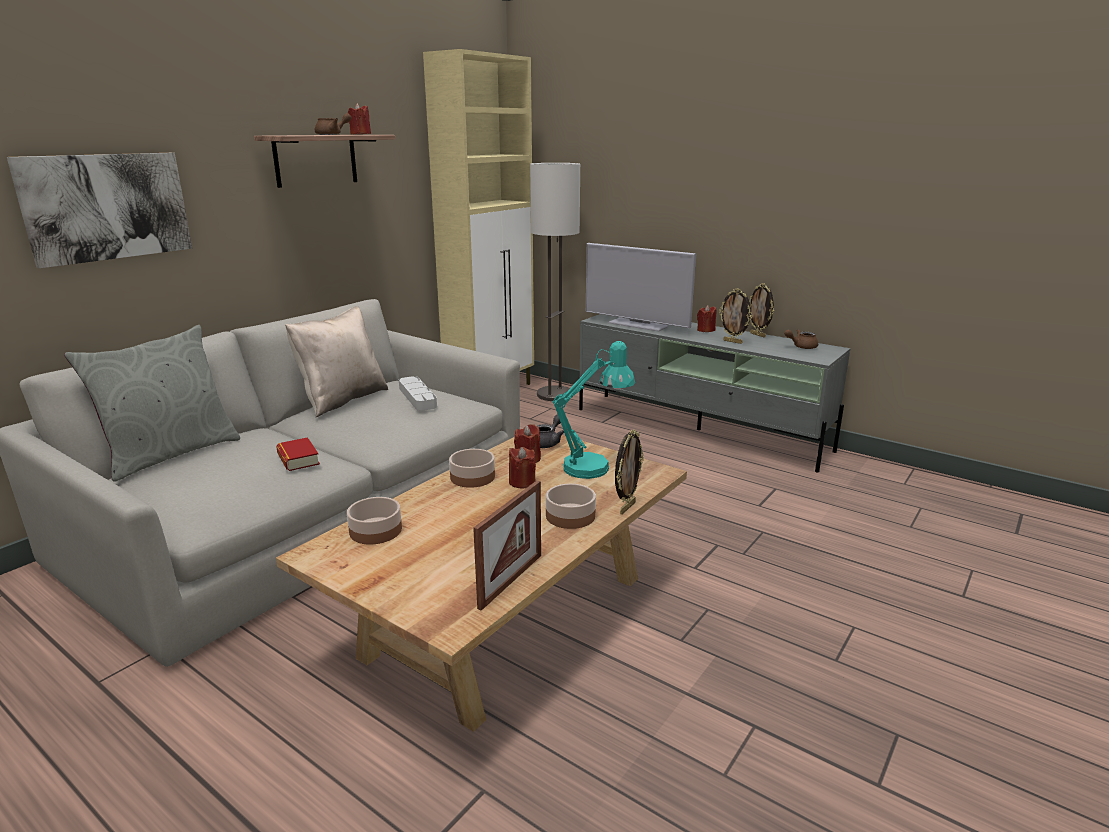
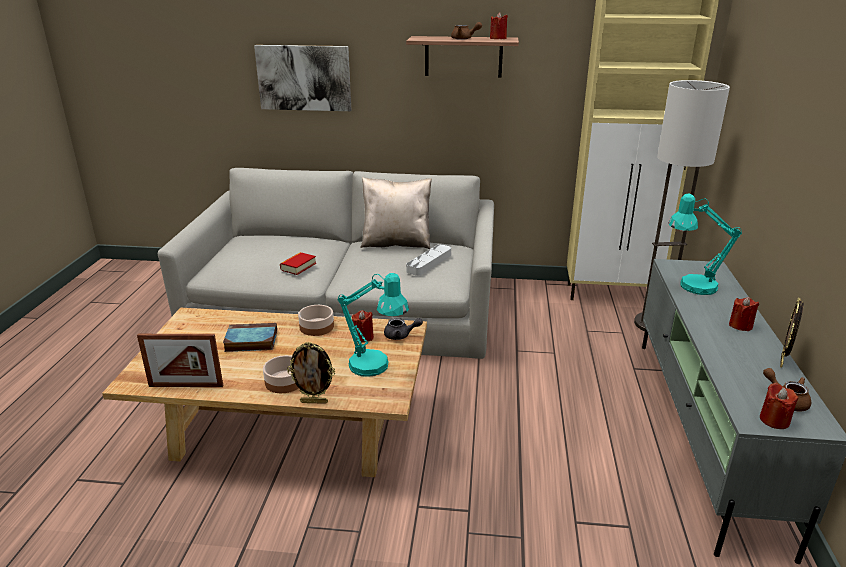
camera: 60 degrees right, 5 degrees up
(170, 454) = (276, 235): grey pillow -> none
(375, 531) = (223, 322): bowl -> none
(452, 521) = (250, 341): none -> book
(522, 482) = (323, 347): red candle -> red candle (774, 420)
(637, 325) = (690, 286): television -> turquoise table lamp
(733, 341) = (725, 350): picture frame -> none

